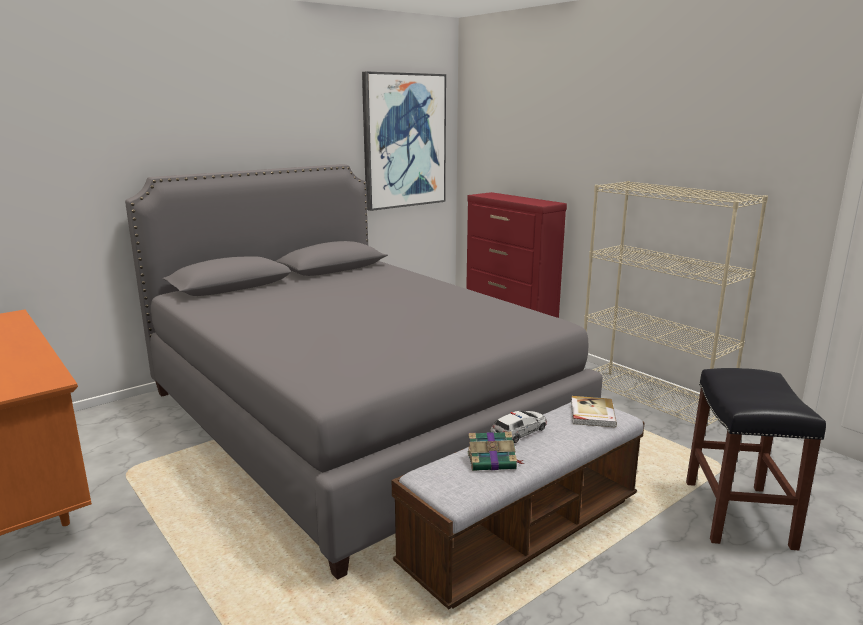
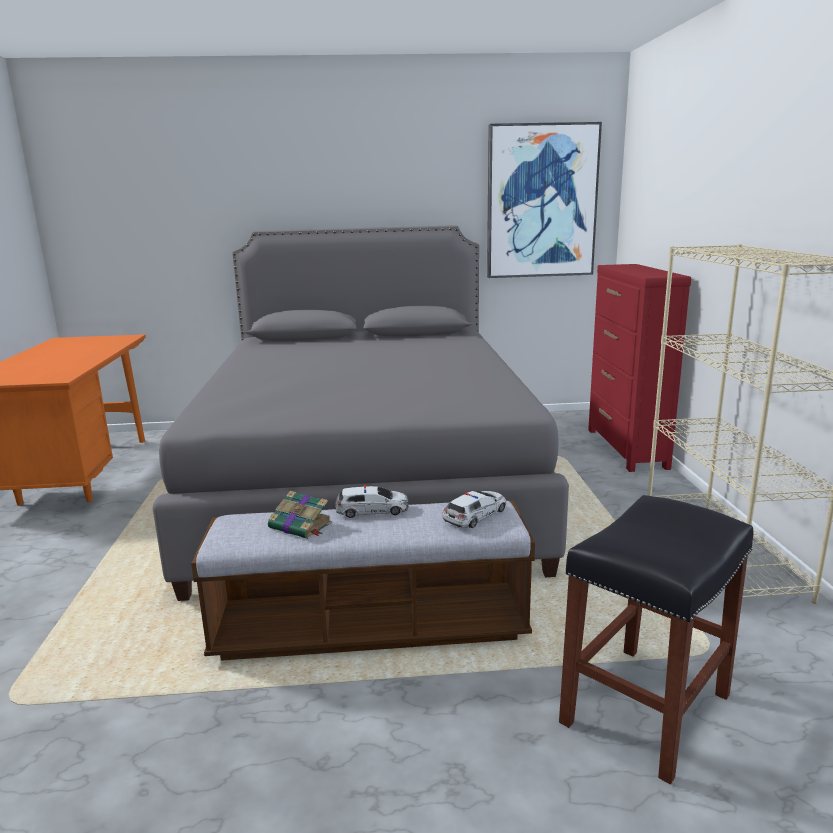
camera: 35 degrees right, 0 degrees up
(591, 414) = (475, 515): book -> toy car

